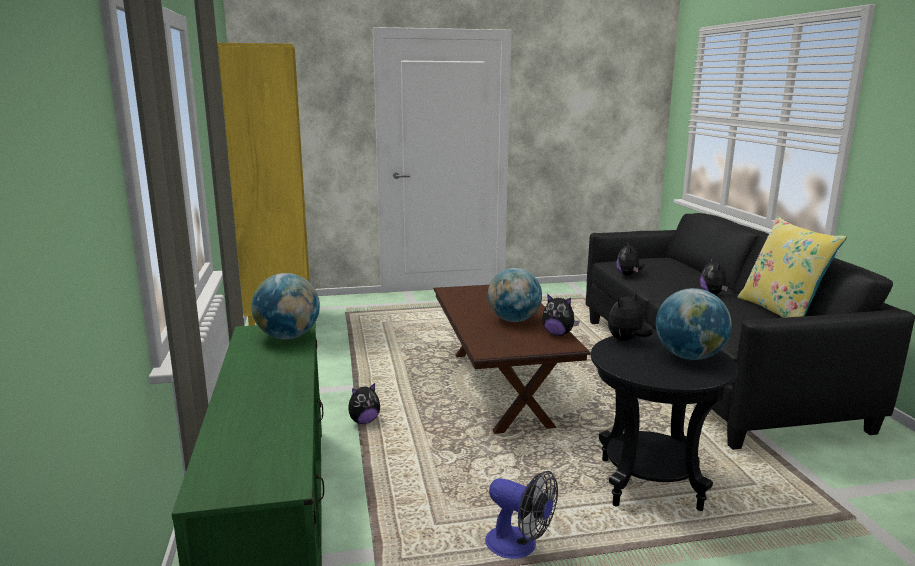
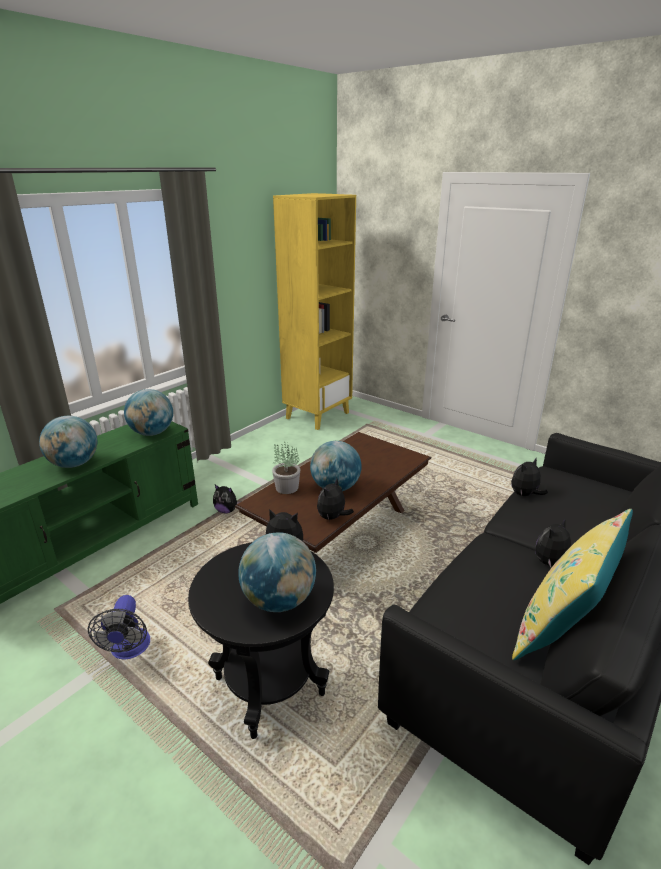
camera: 50 degrees right, 10 degrees up
(279, 386) = (74, 464): none -> globe
(481, 335) = (286, 488): none -> potted plant
(558, 334) = (332, 517): plush toy -> plush toy turned 45 degrees clockwise

